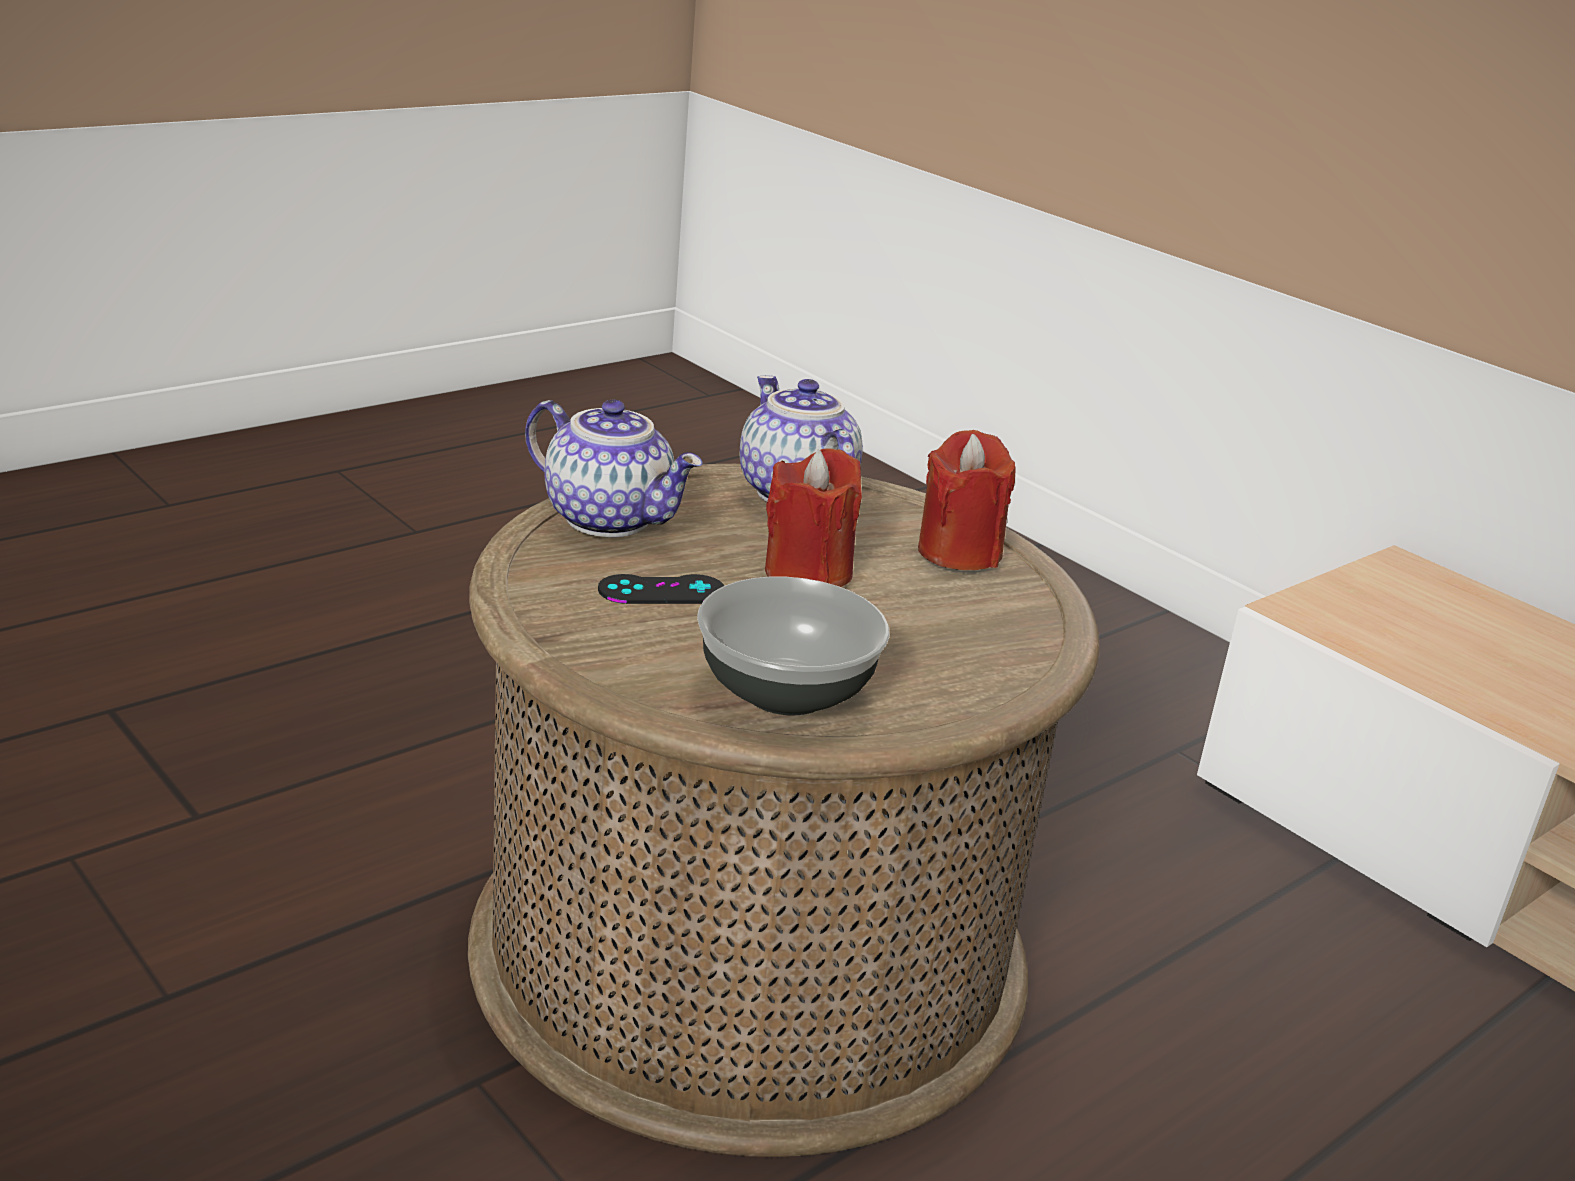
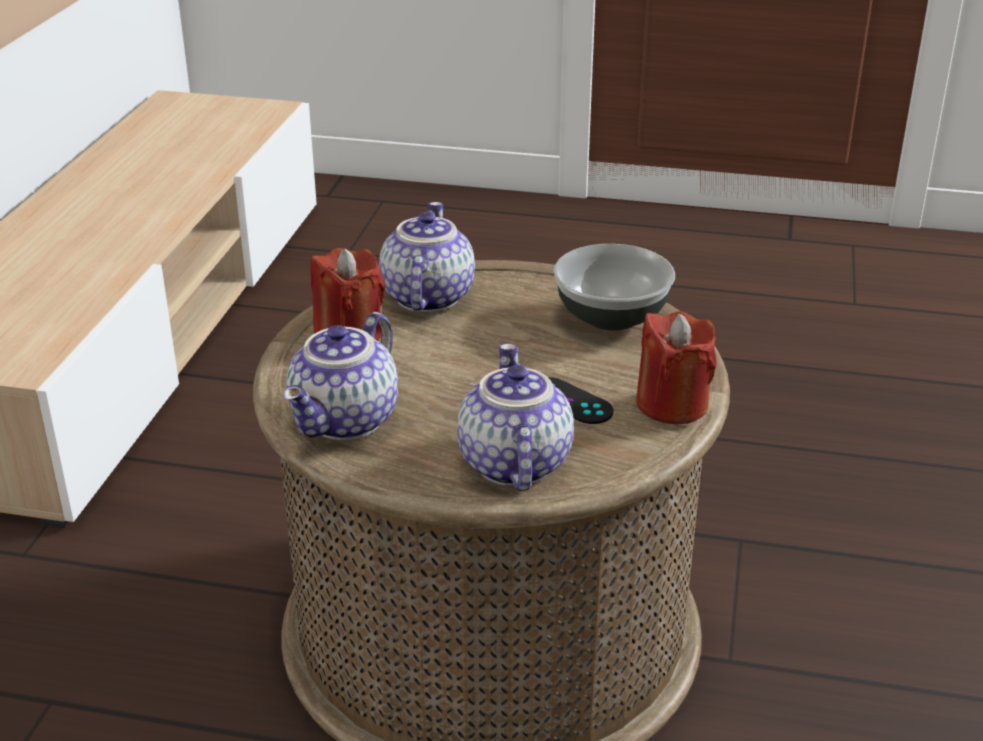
camera: 125 degrees left, 5 degrees up
(808, 573) = (460, 370): red candle -> red candle (672, 404)
(994, 618) = (425, 297): none -> teapot

